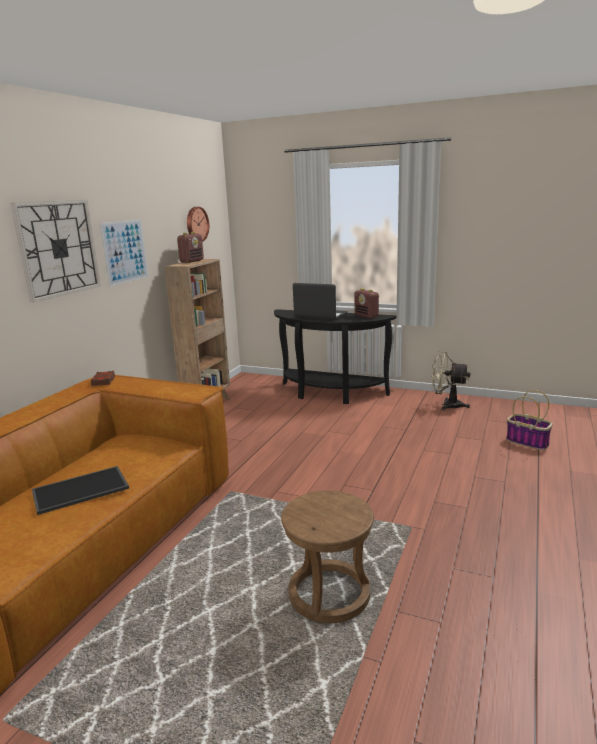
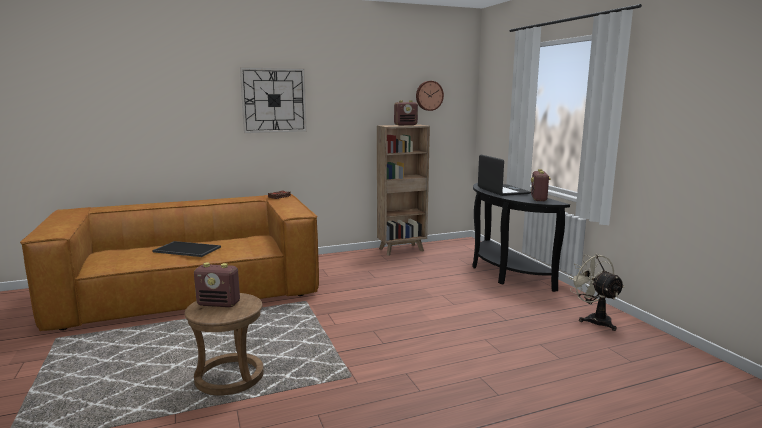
camera: 45 degrees right, 5 degrees down
(125, 251) = (338, 109): picture -> none
(317, 514) = (219, 304): none -> radio
(528, 442) = (607, 383): basket -> none

